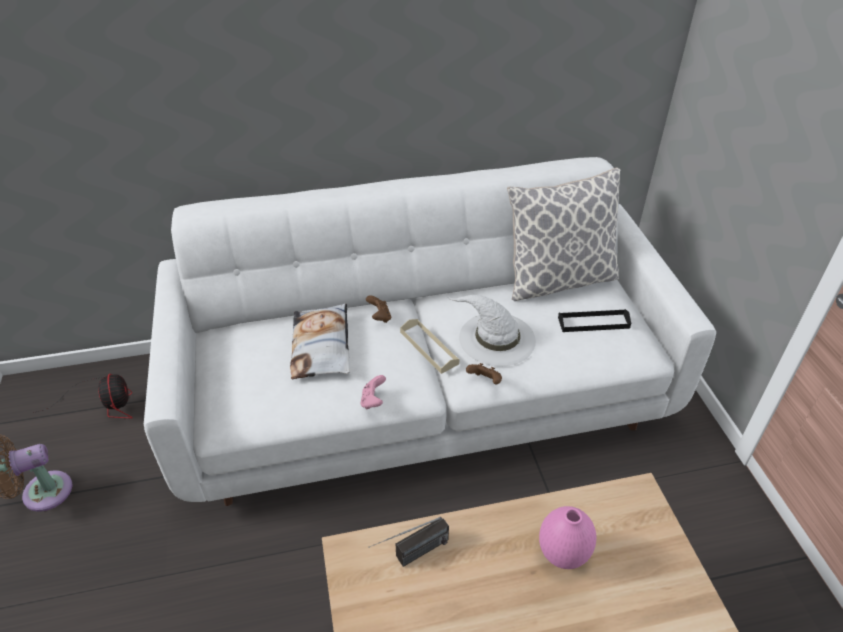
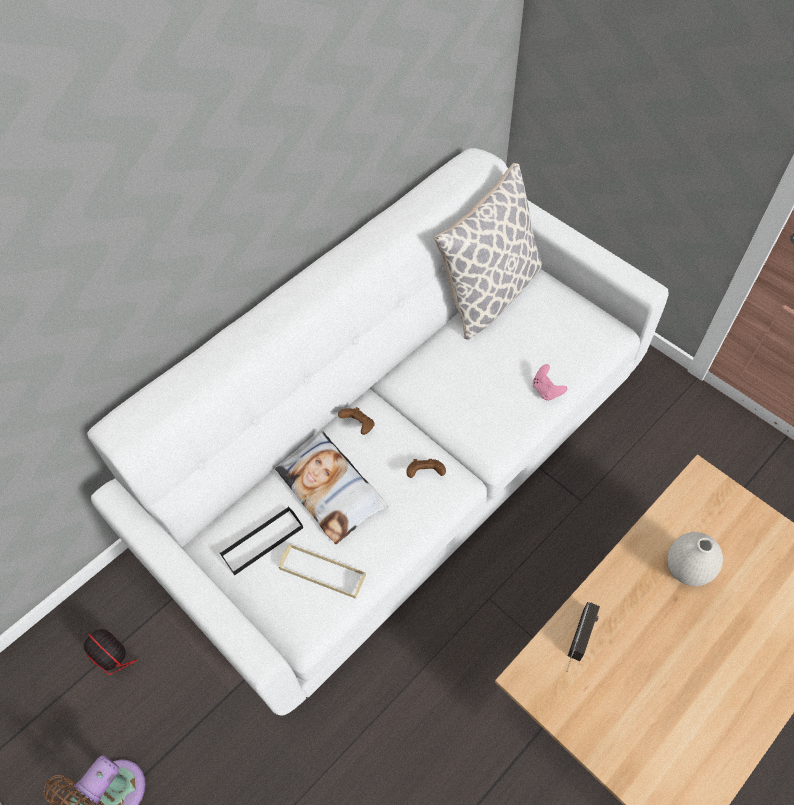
camera: 30 degrees left, 15 degrees up
(373, 401) = (426, 520): pink game controller -> pink game controller (546, 390)
(429, 348) = (430, 434): beige tray -> beige tray (322, 572)
(485, 381) = (505, 441): brown game controller -> brown game controller (425, 473)
(495, 338) = (482, 390): white hat -> none
(563, 555) = (686, 570): pink vase -> white vase
(593, 323) = (552, 326): black tray -> black tray (262, 541)

